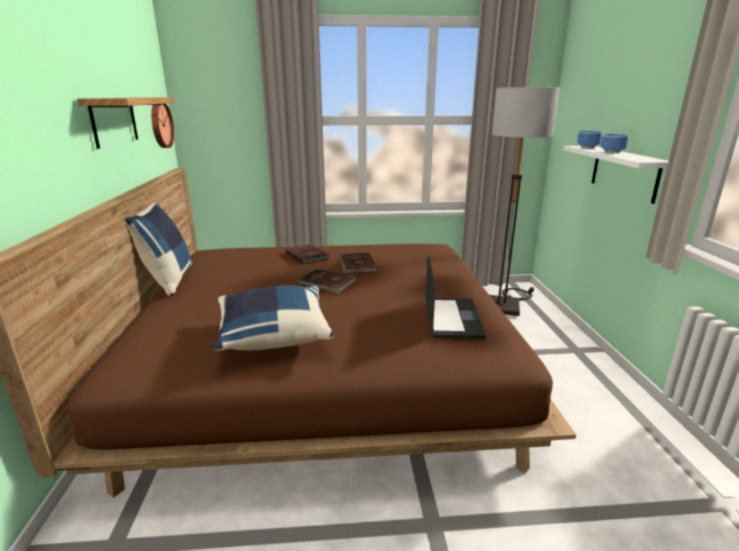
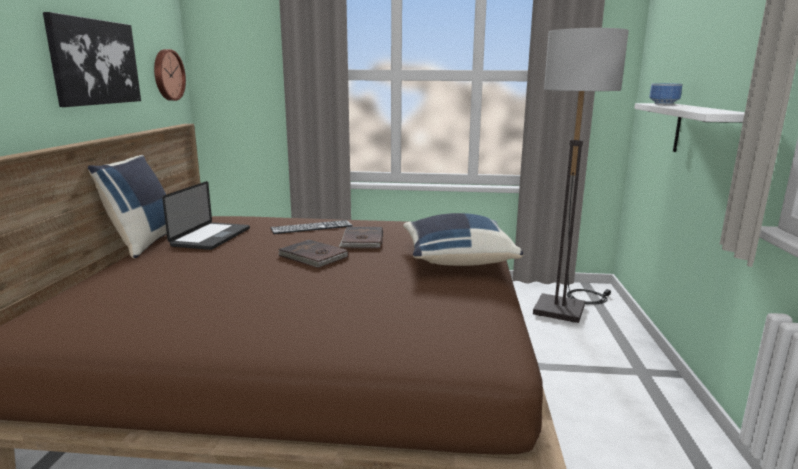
camera: 10 degrees right, 5 degrees down
(114, 121) = (94, 62): shelf -> picture
(273, 336) = (210, 307): blue pillow -> blue pillow (457, 259)
(307, 255) = (311, 227): brown book -> keyboard
(452, 319) = (439, 306): laptop -> laptop (211, 237)
(613, 152) = (689, 107): bowl -> none

